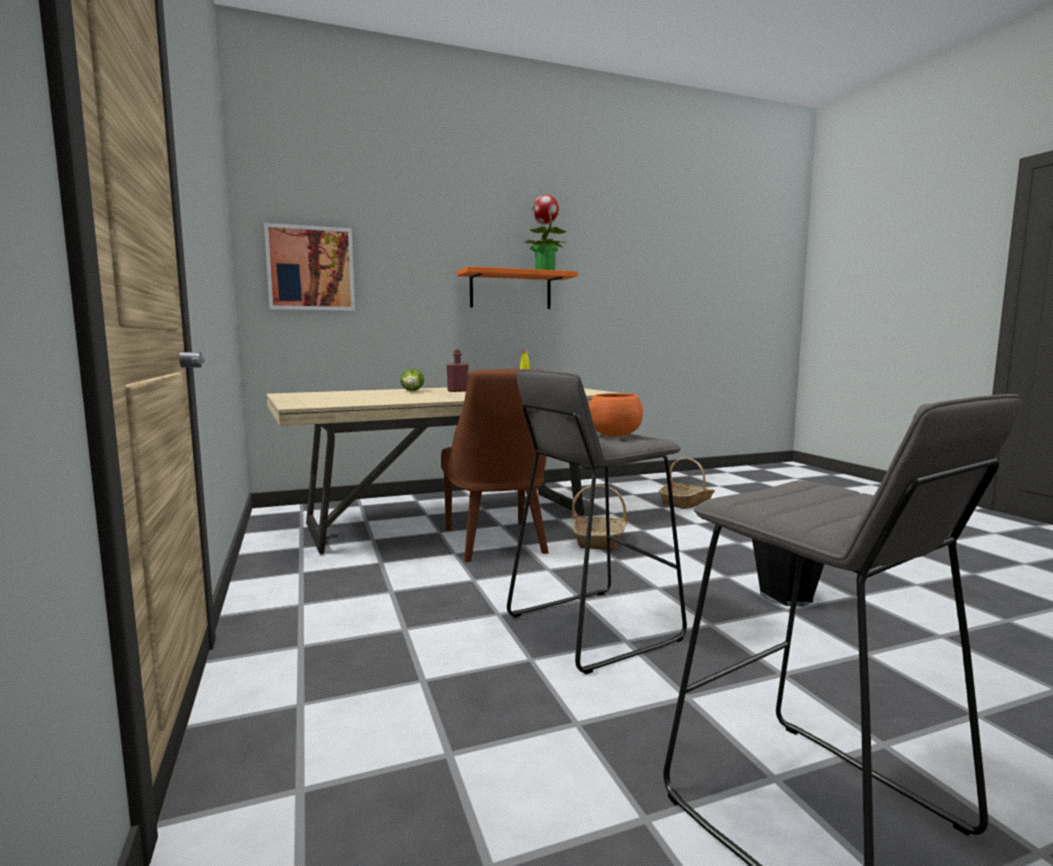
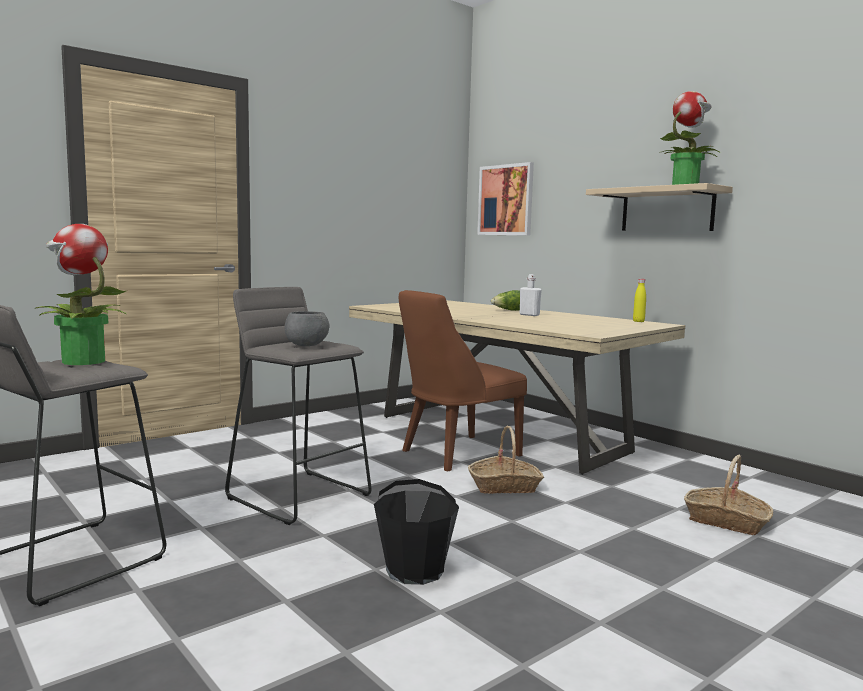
camera: 70 degrees right, 0 degrees up
(457, 391) = (529, 315): red bottle -> white bottle
(510, 290) = (667, 210): orange shelf -> beige shelf
(615, 436) = (307, 346): orange bowl -> grey bowl
(777, 498) = (82, 361): none -> potted plant

